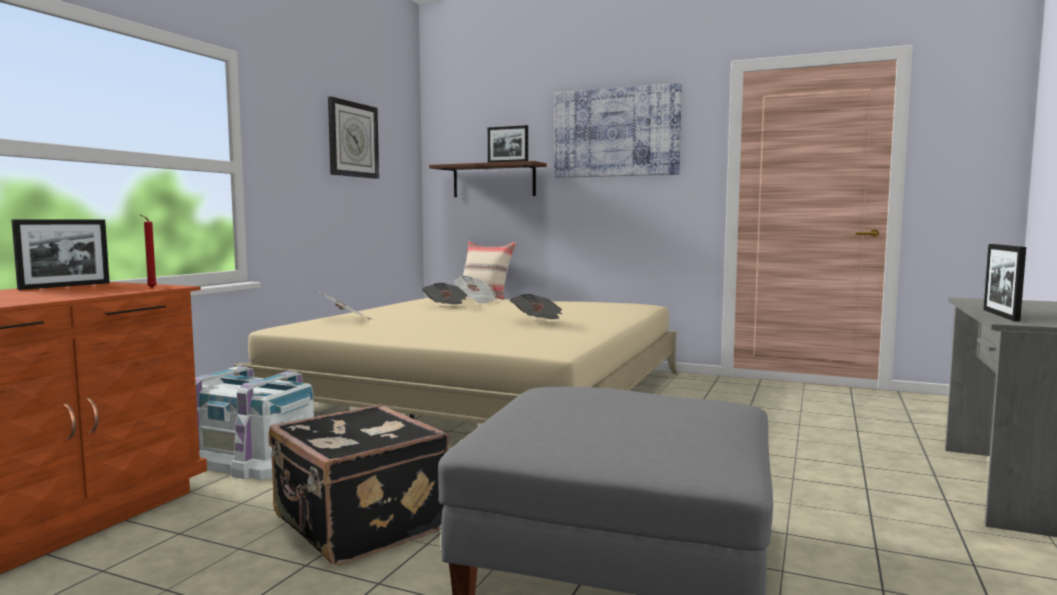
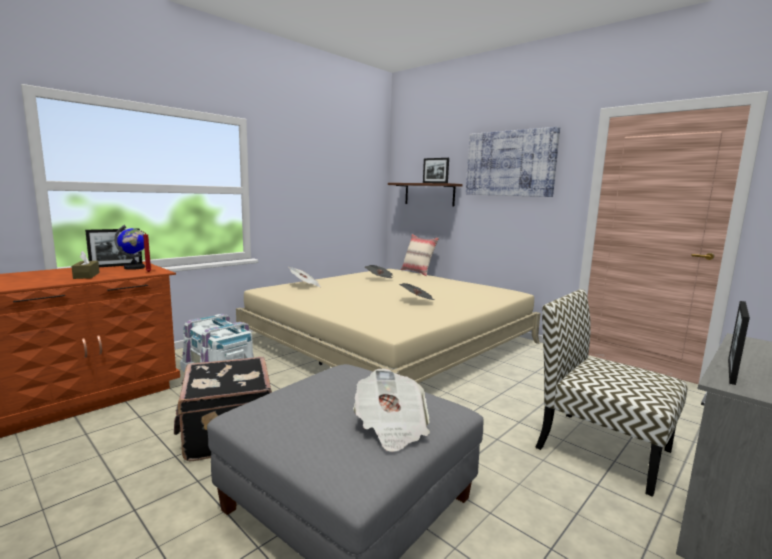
camera: 20 degrees right, 5 degrees up
(47, 295) = (86, 275): none -> brown tissue box
(108, 286) = (134, 268): none -> globe
(353, 139) = (332, 168): wall clock -> none
(475, 301) = (405, 276): newspaper -> newspaper (391, 428)
(839, 458) = (600, 448): none -> chair

